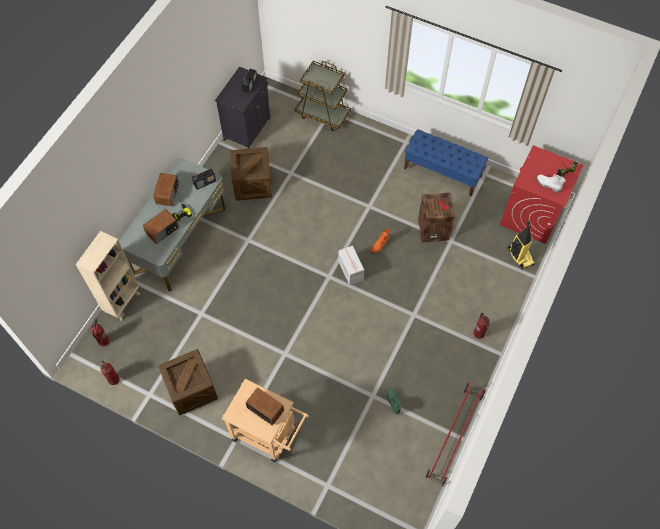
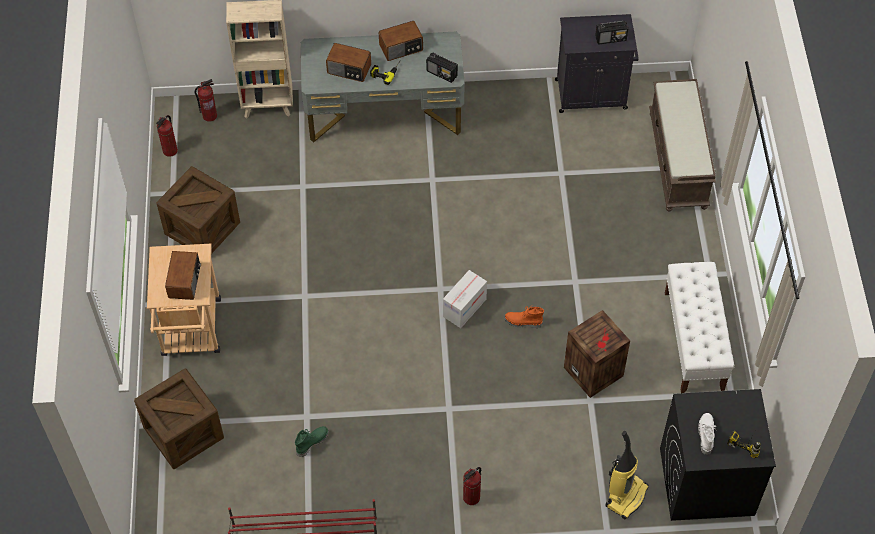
camera: 60 degrees right, 5 degrees down
(252, 184) = (514, 142): crate -> crate (183, 432)
(323, 114) = (678, 161): brown cart -> brown bench
(443, 172) = (694, 341): blue bench -> white bench
(531, 215) = (706, 482): red washing machine -> black washing machine

